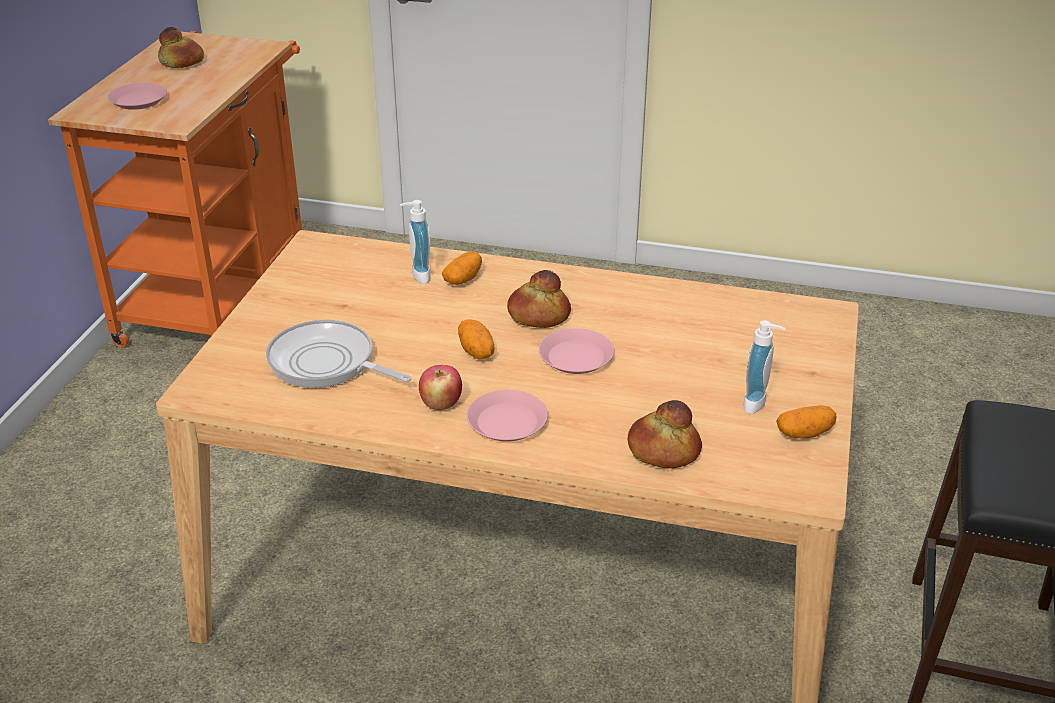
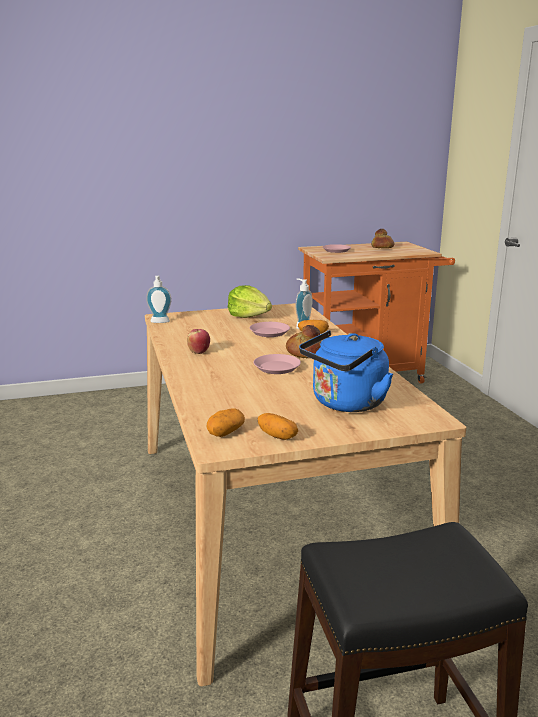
camera: 60 degrees right, 15 degrees down
(309, 302) = (249, 316): none -> lettuce
(327, 363) = (205, 328): frying pan -> none
(476, 351) = (253, 349): potato -> potato (225, 432)
(506, 422) = (199, 366): pink plate -> pink plate (269, 332)
(663, 450) = (214, 402): bread -> none
(743, 351) = (345, 404): none -> blue kettle
(759, 404) = (292, 418): soap dispenser -> soap dispenser (160, 322)

